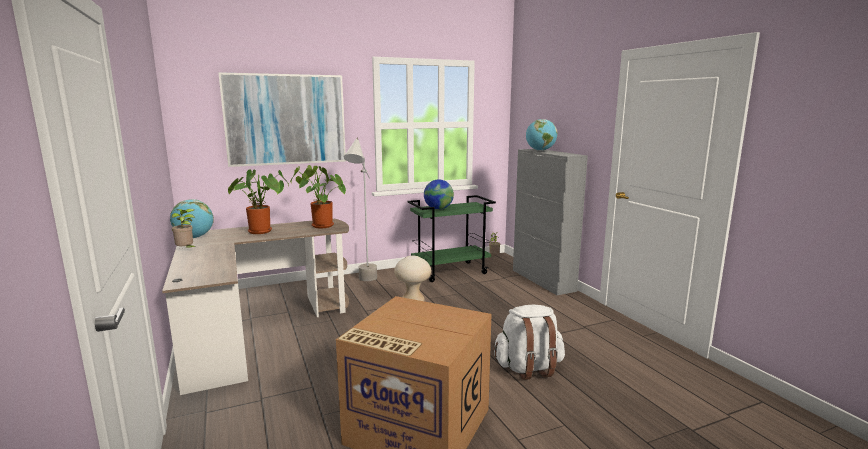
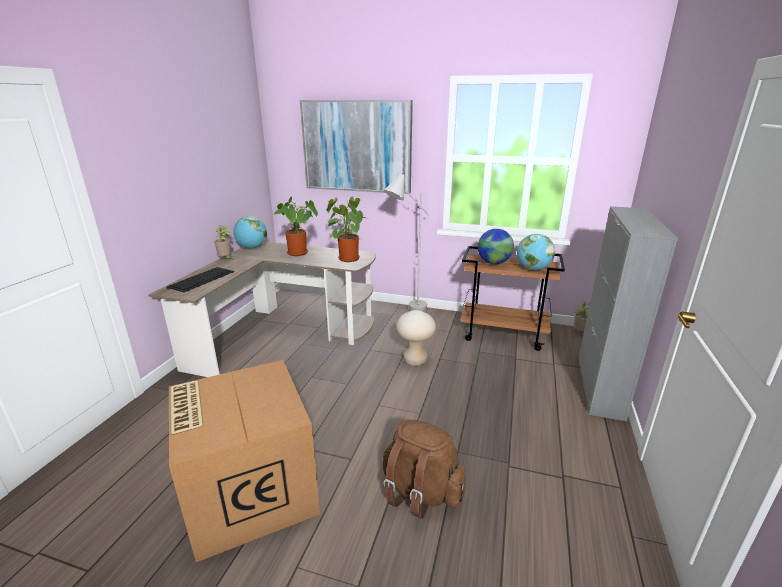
camera: 40 degrees right, 10 degrees up
(200, 266) = (202, 278): none -> keyboard
(451, 271) = (504, 334): green cart -> brown cart
(528, 368) = (420, 492): white backpack -> brown backpack
(540, 150) = (633, 214): globe -> globe (532, 269)

